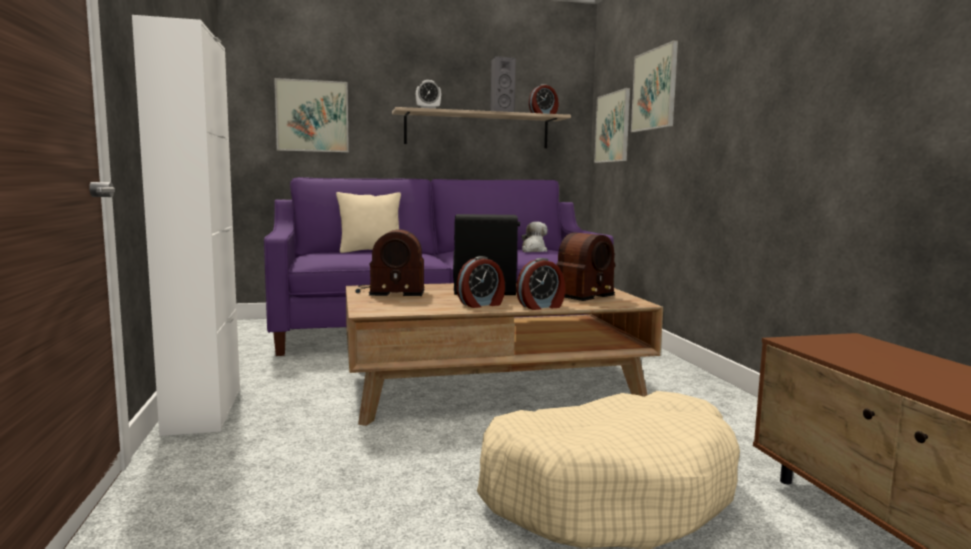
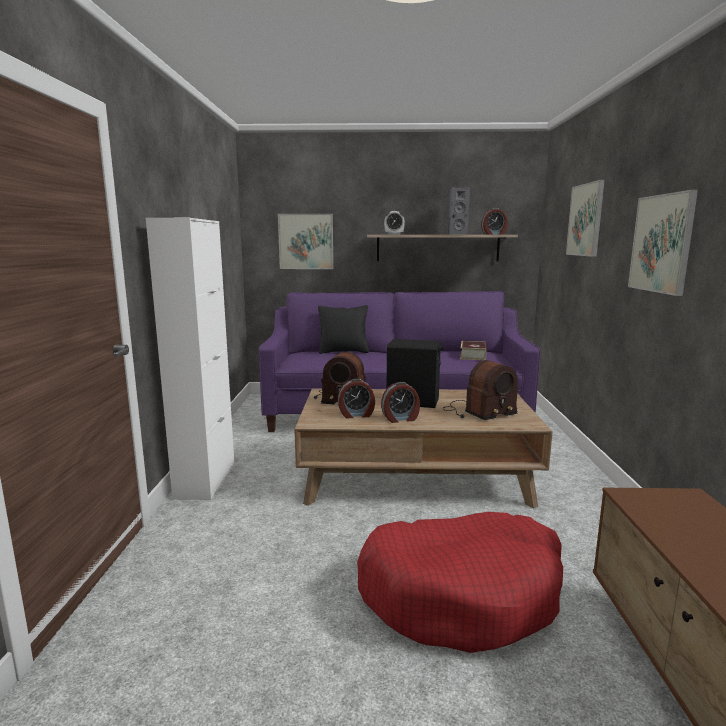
camera: 15 degrees right, 5 degrees up
(371, 251) = (343, 351): beige pillow -> black pillow
(533, 251) = (473, 355): plush toy -> book
(541, 306) = (447, 424): alarm clock -> alarm clock (356, 415)
(607, 493) = (462, 594): beige dog bed -> red dog bed
(612, 127) = (554, 246): picture -> picture (661, 243)

